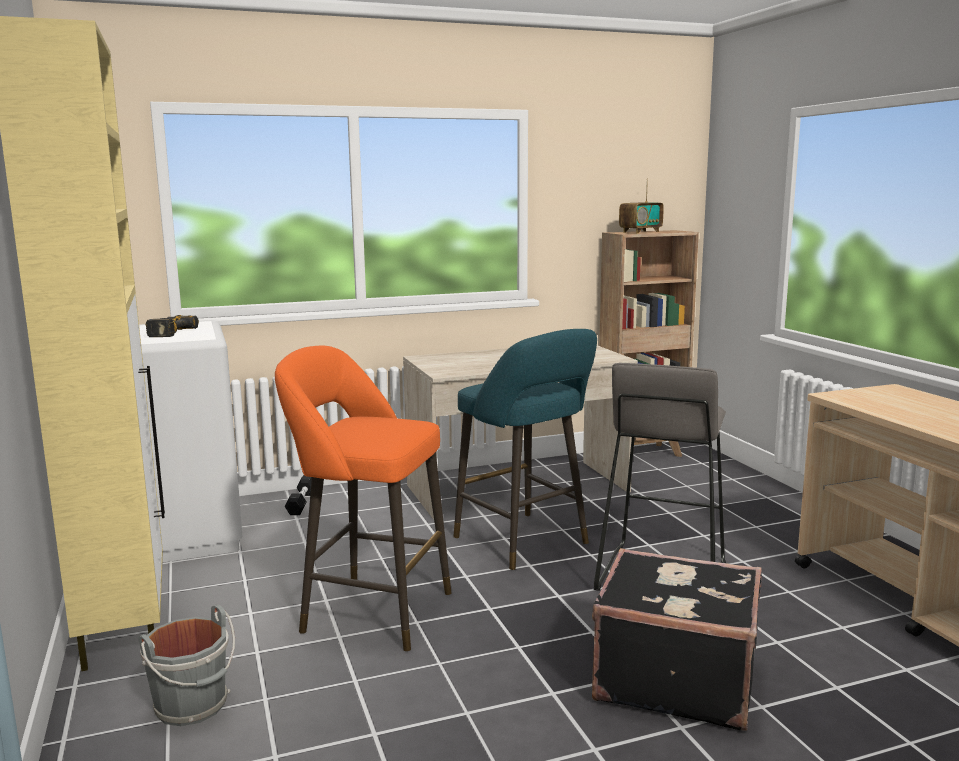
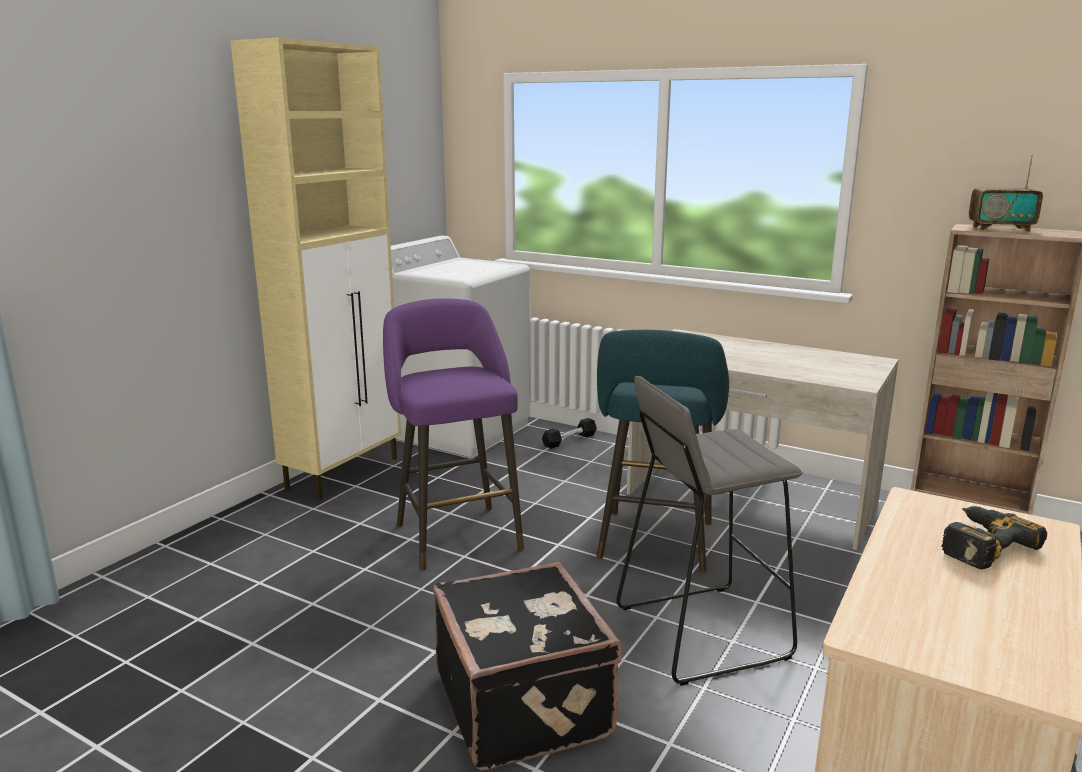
camera: 50 degrees right, 5 degrees up
(166, 333) = (462, 269): power drill -> power drill (978, 544)
(193, 706) = (283, 534): grey bucket -> none
(369, 610) = (456, 533): orange stool -> purple stool

